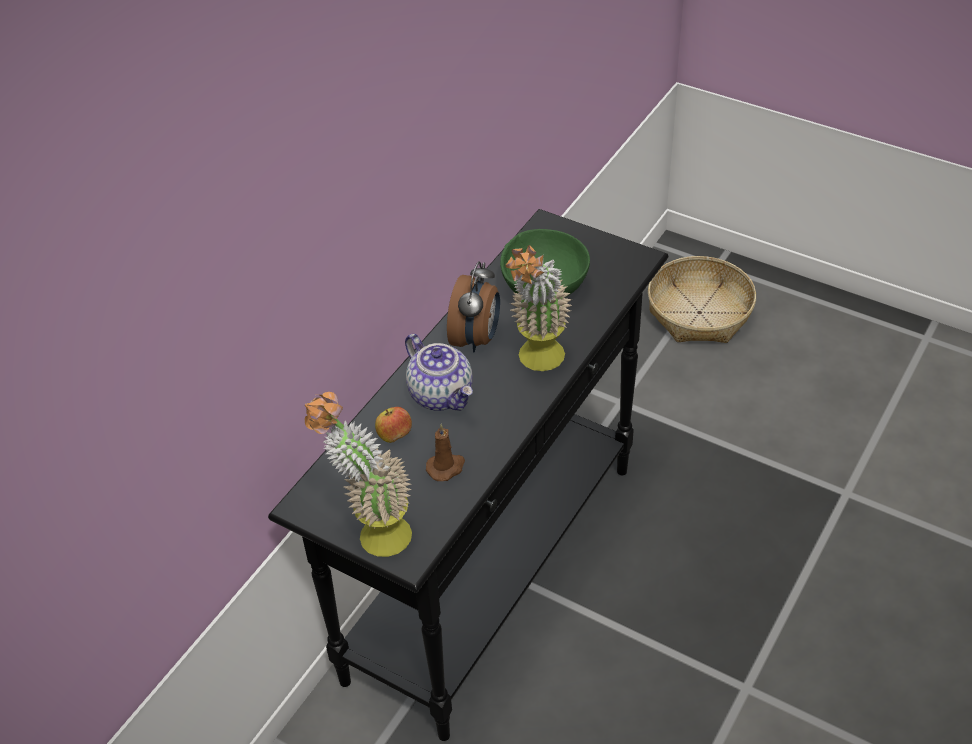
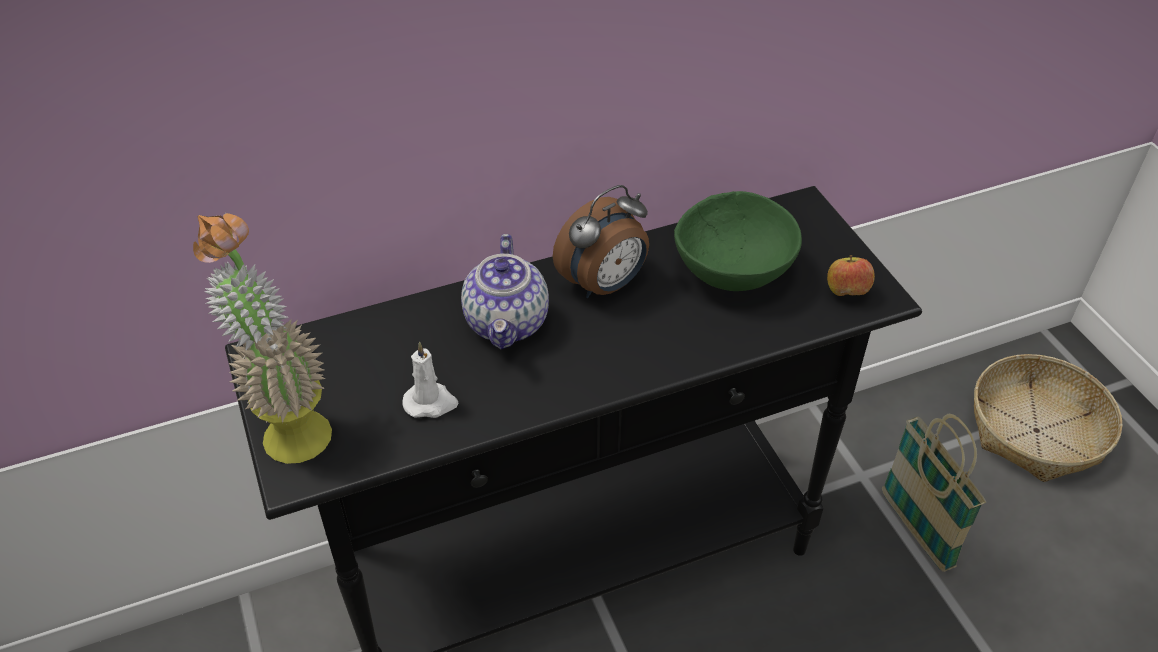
camera: 35 degrees right, 0 degrees up
(394, 435) = (417, 338): apple -> apple (846, 292)
(446, 467) = (431, 402): brown candle -> white candle
(537, 363) = (642, 348): potted plant -> none
(679, 416) = (916, 530): none -> basket

